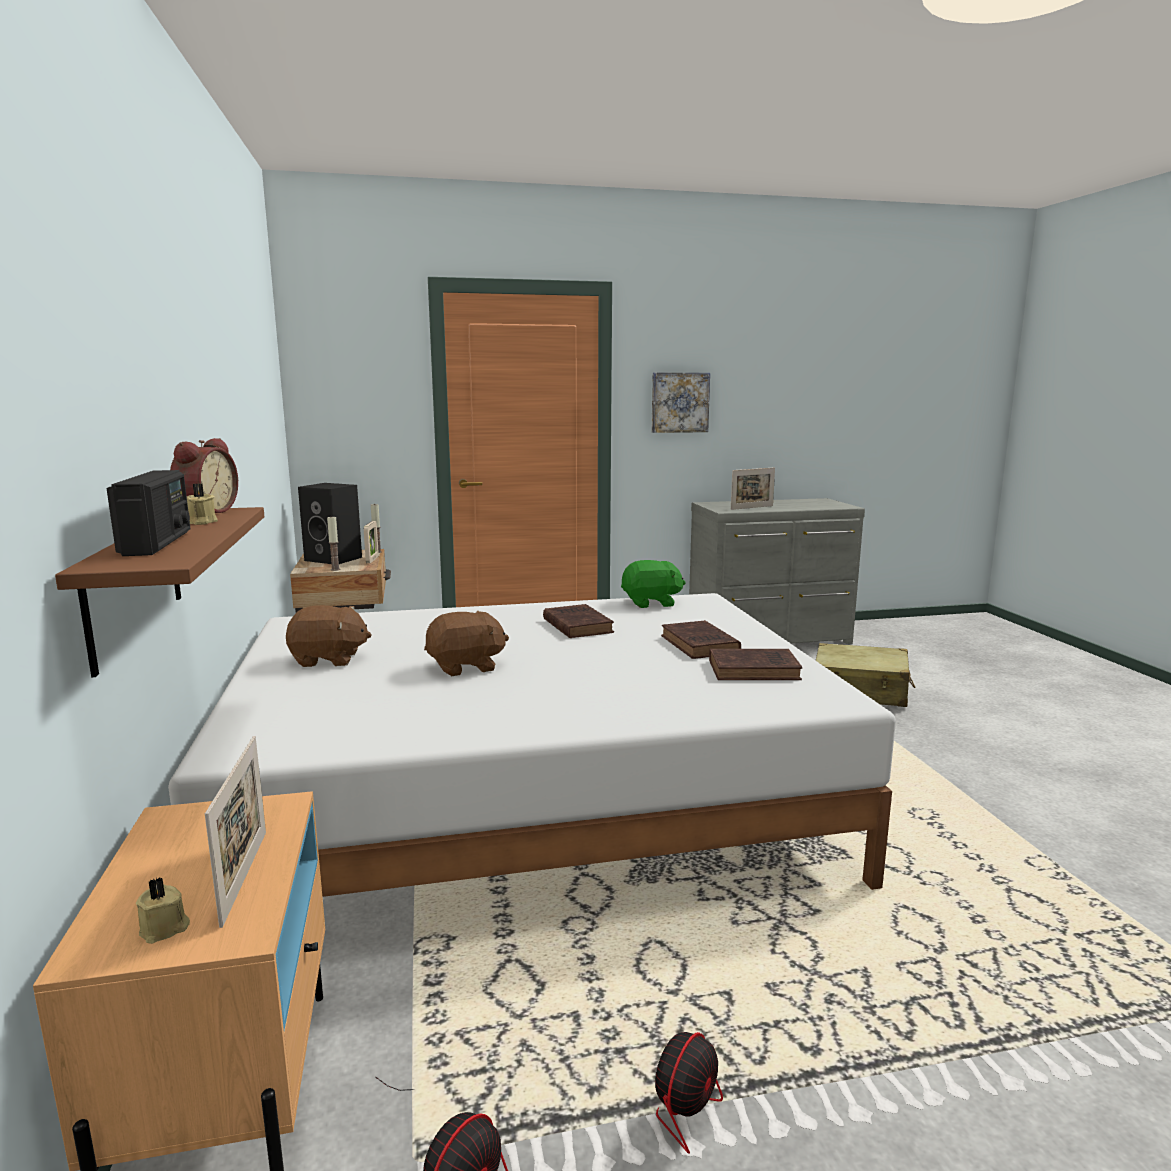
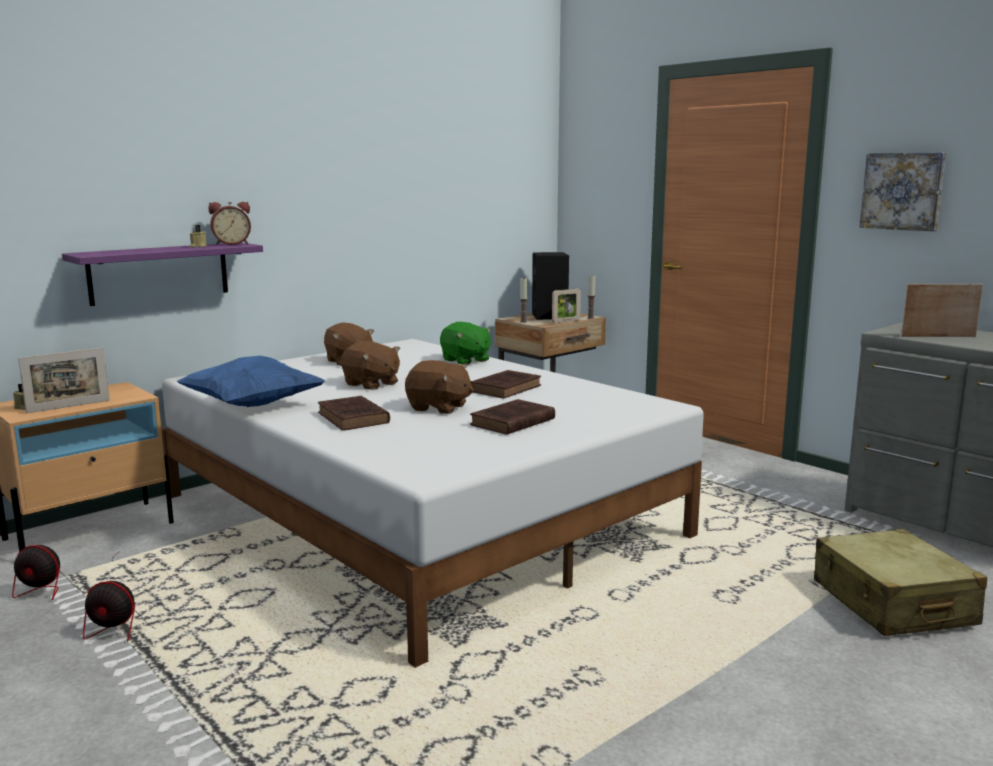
camera: 60 degrees right, 0 degrees up
(134, 584) = (159, 273): brown shelf -> purple shelf
(157, 543) = (135, 250): radio -> none
(469, 736) = (252, 405): none -> blue pillow
(613, 658) = (439, 408): none -> brown plush toy
(651, 603) = (613, 394): green plush toy -> green plush toy (465, 360)
(752, 507) = (938, 337): picture frame -> picture frame turned 150 degrees clockwise
(756, 670) = (468, 444): brown book -> brown book (354, 418)

